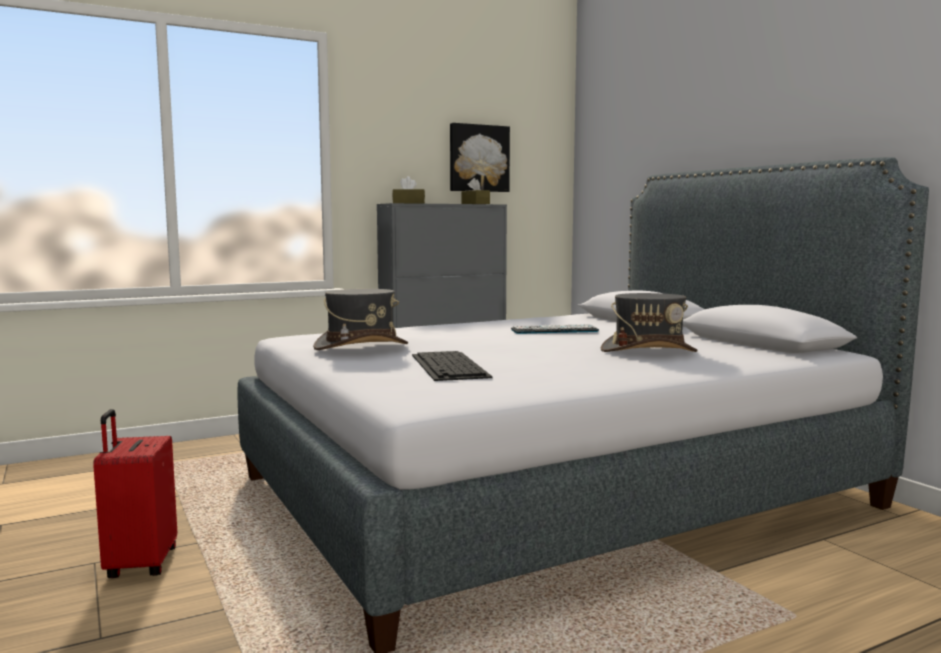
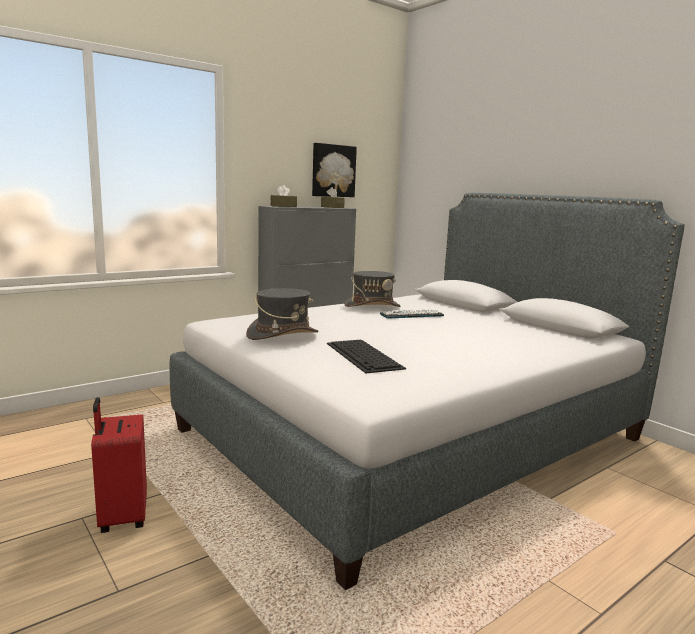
camera: 10 degrees left, 5 degrees up
(648, 351) = (493, 337): grey hat -> grey hat (372, 306)

